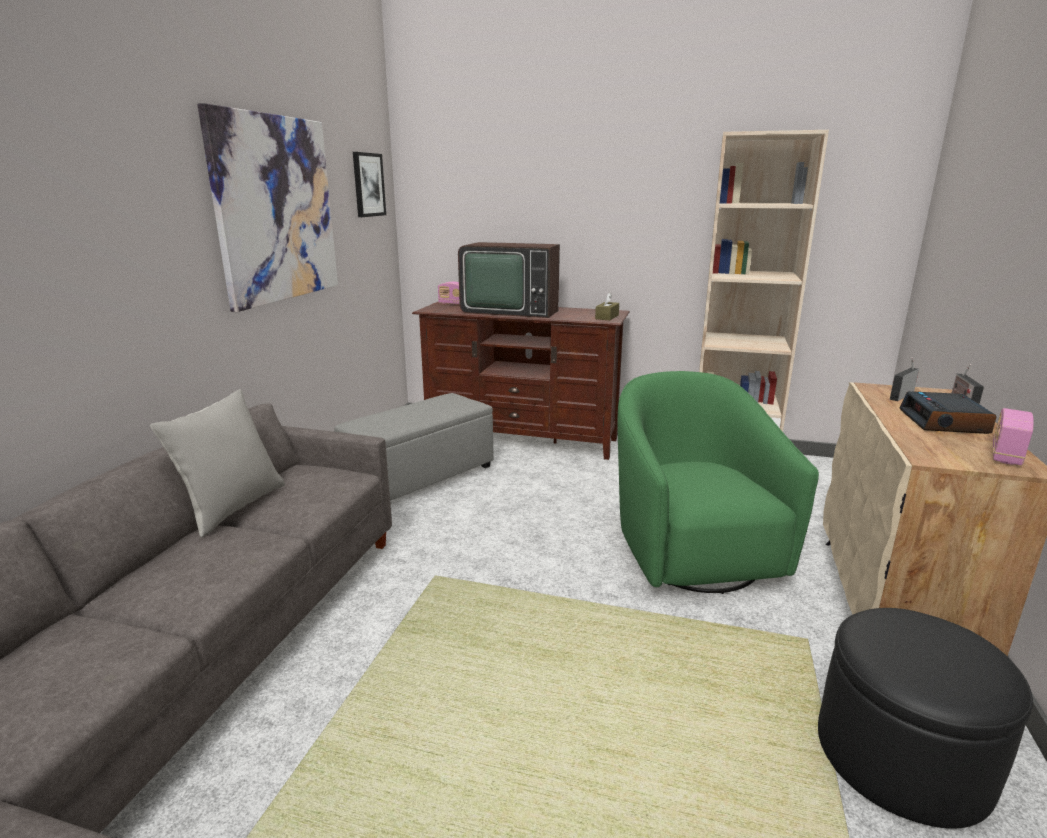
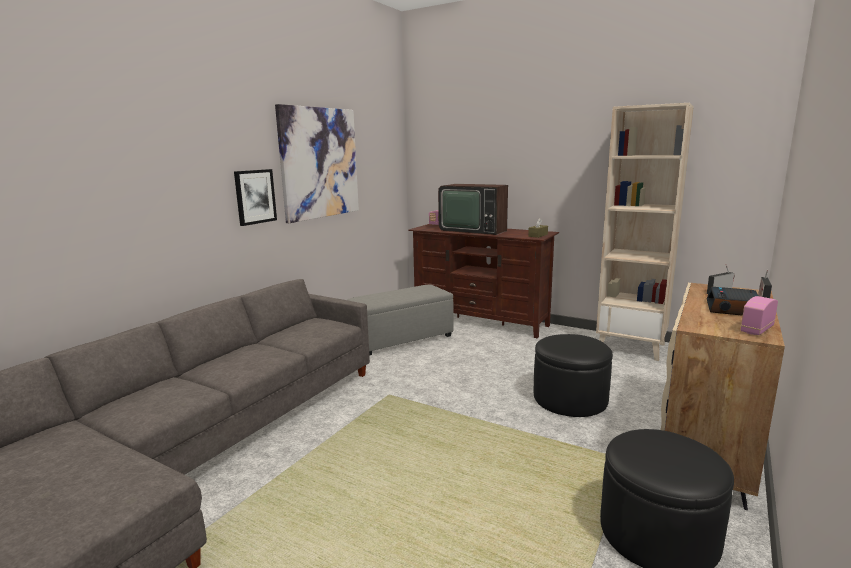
camera: 15 degrees right, 5 degrees down
(232, 507) = (270, 336): grey pillow -> none
(368, 185) = (385, 147): picture -> picture (255, 196)
(692, 550) = (570, 399): green armchair -> black ottoman

